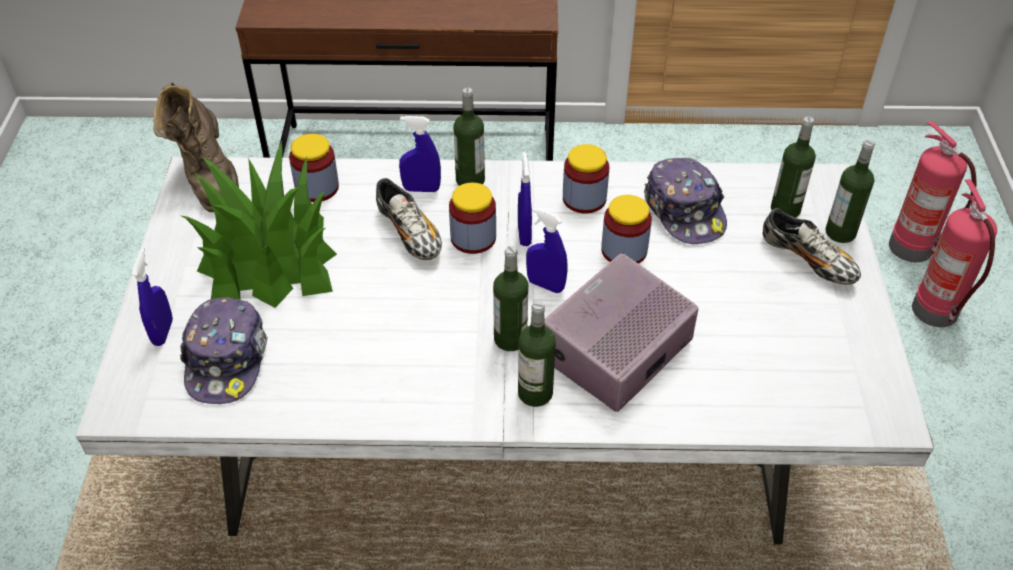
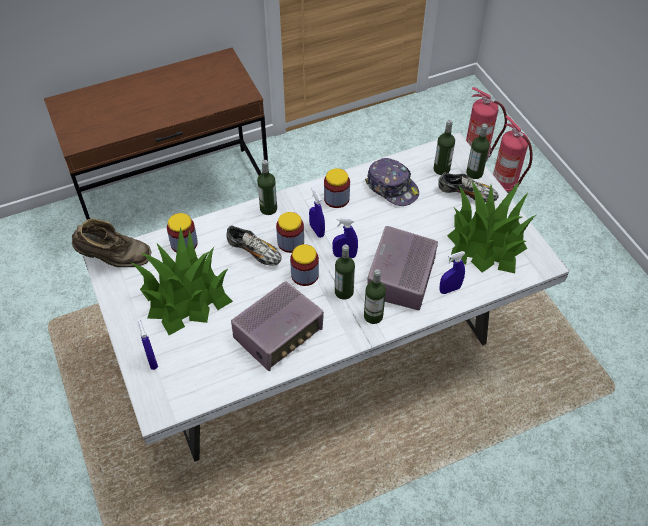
camera: 25 degrees left, 5 degrees up
(208, 178) = (115, 260): brown boot -> brown boot turned 45 degrees counterclockwise
(227, 360) = (199, 362): cap -> none
(369, 365) = (279, 334): none -> radio
(421, 189) = (244, 223): blue spray bottle -> blue spray bottle (449, 289)
(624, 250) = (373, 221): jar -> jar (305, 275)
(798, 347) = (485, 243): none -> potted plant

